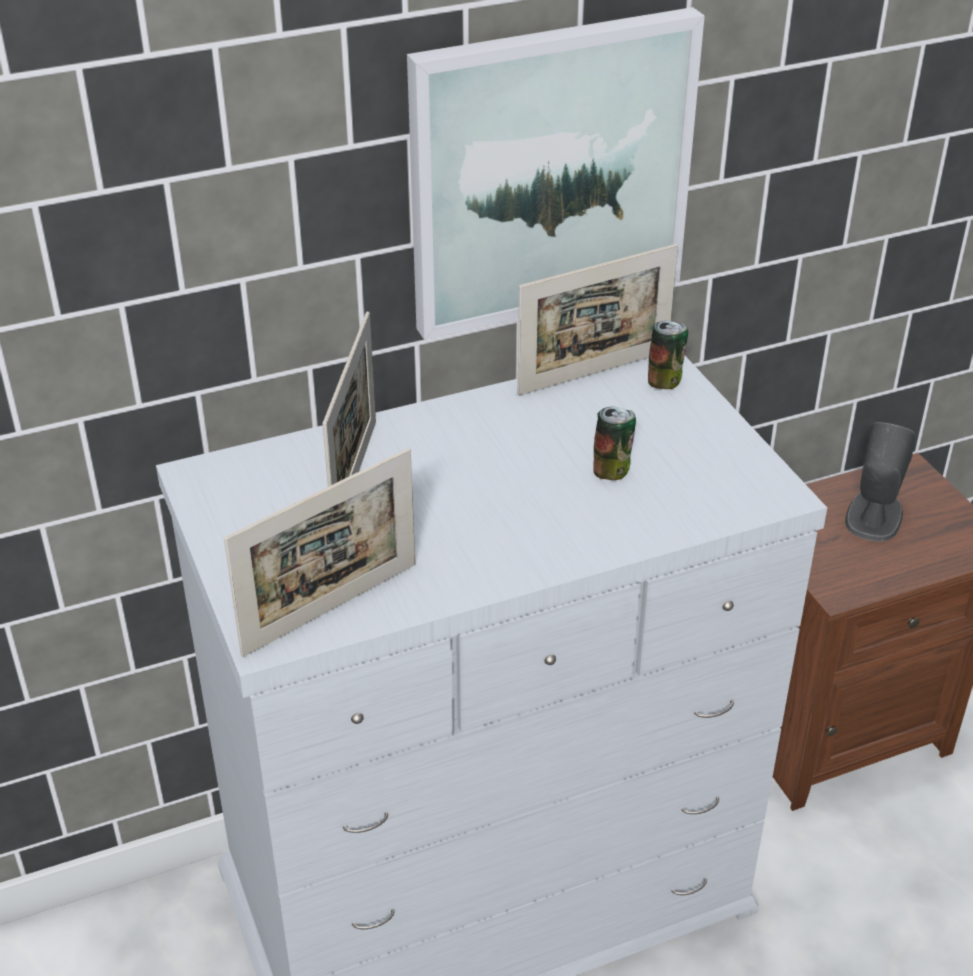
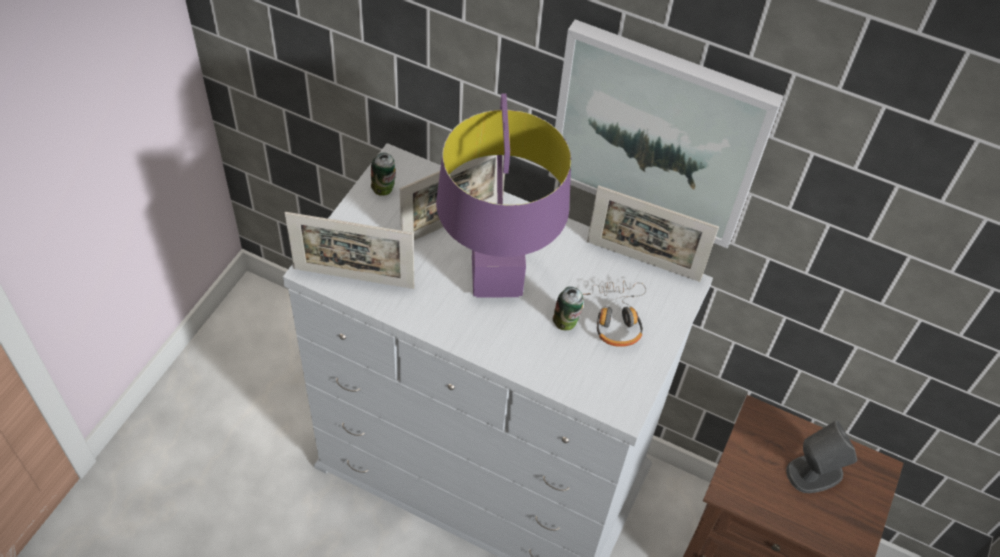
camera: 45 degrees right, 15 degrees up
(486, 490) = (496, 279): none -> purple table lamp
(649, 432) = (616, 318): none -> headphones
(665, 381) = (670, 297): can -> can (384, 188)

